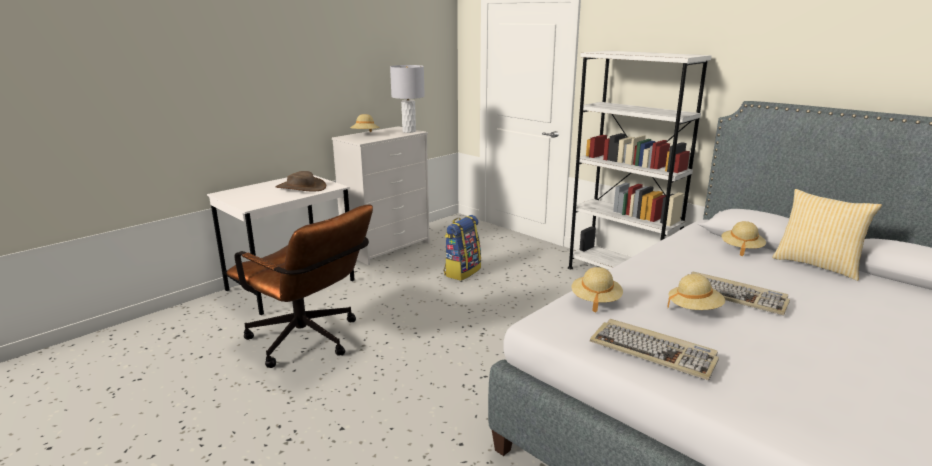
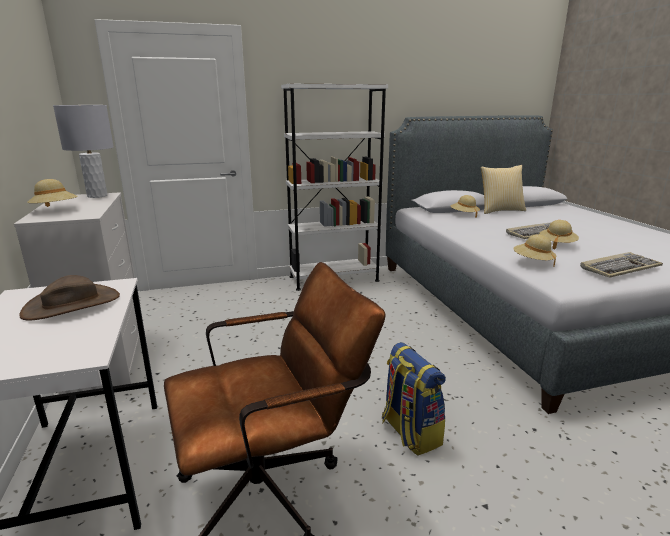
camera: 60 degrees left, 0 degrees up
(462, 271) = (236, 334): backpack -> backpack (409, 432)

